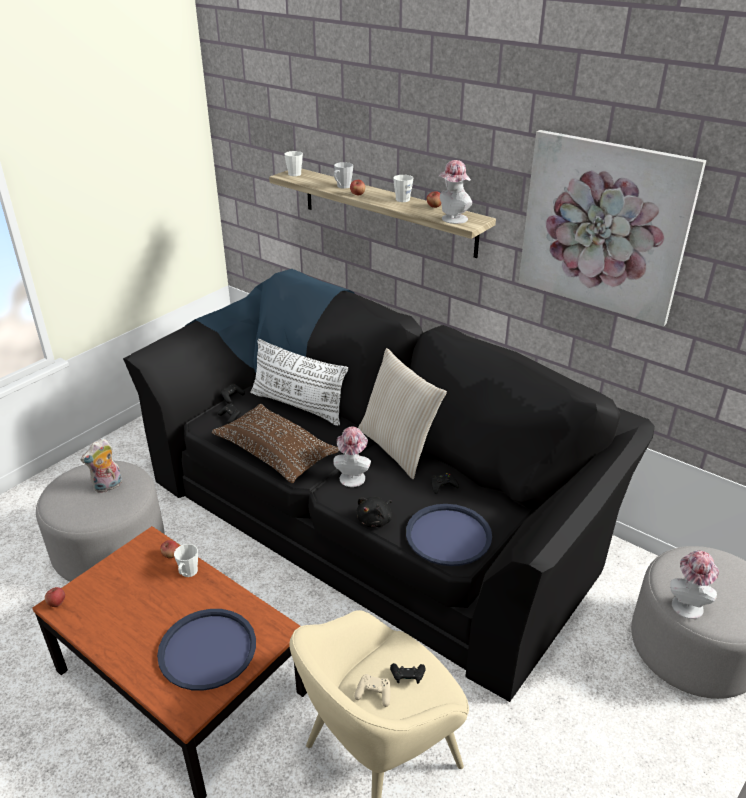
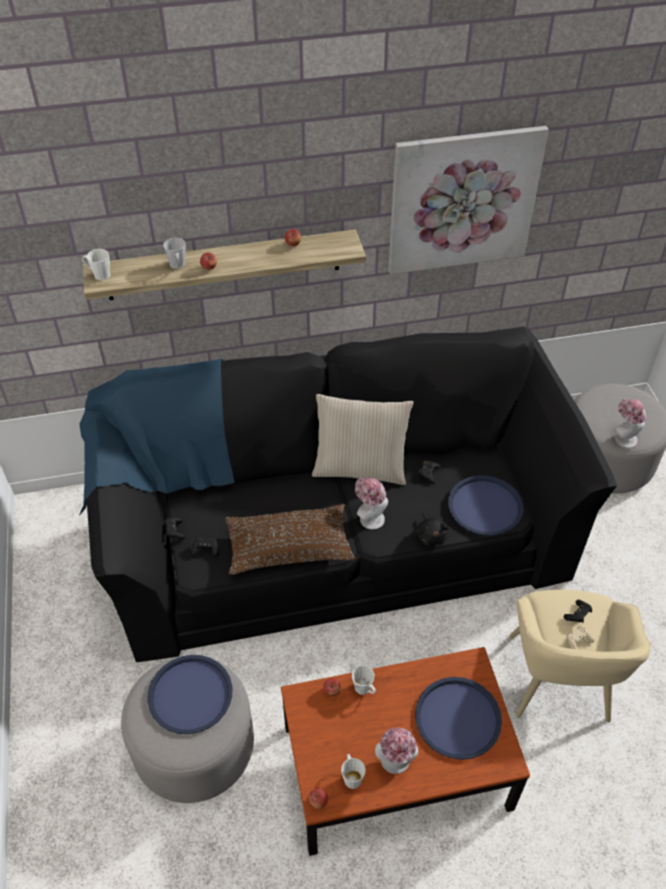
camera: 50 degrees left, 15 degrees up
(108, 487) = (190, 695): plush toy -> blue tray
(298, 406) = (235, 494): white pillow -> none
(404, 198) = (254, 248): white mug -> white mug (351, 776)
(452, 220) = (331, 251): hat -> hat (395, 763)

